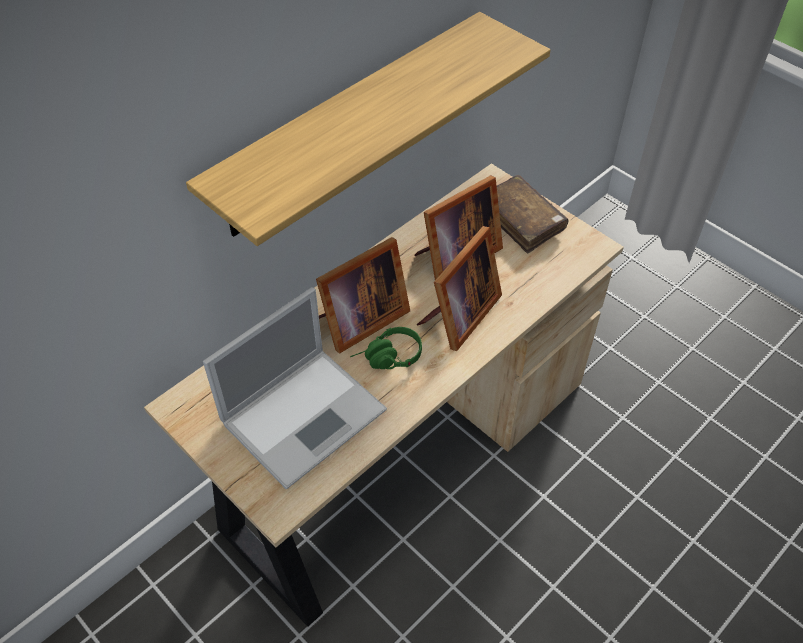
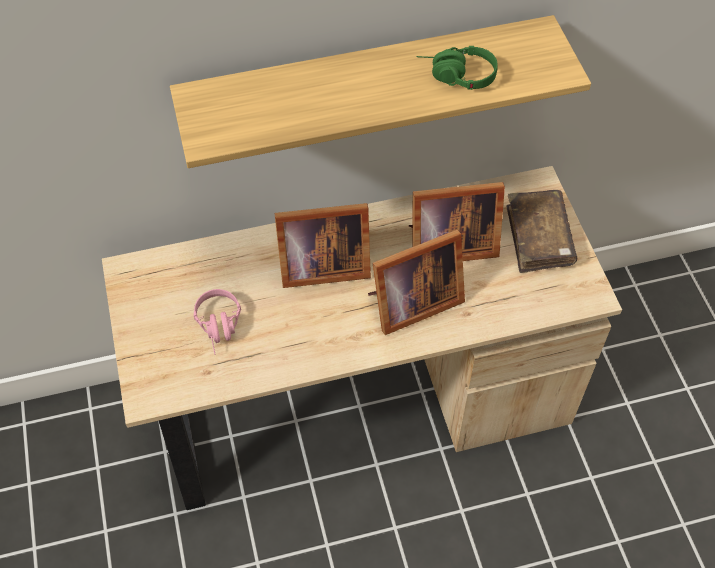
camera: 30 degrees right, 5 degrees up
(306, 414) = (220, 328): laptop -> pink headphones
(387, 359) = (320, 312): green headphones -> green headphones (455, 77)

